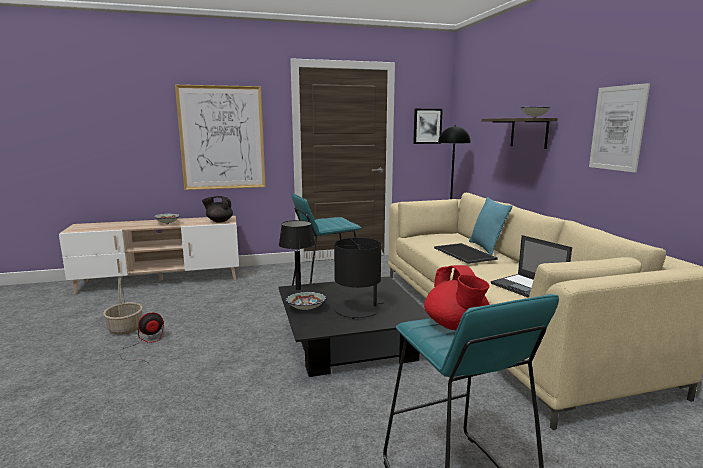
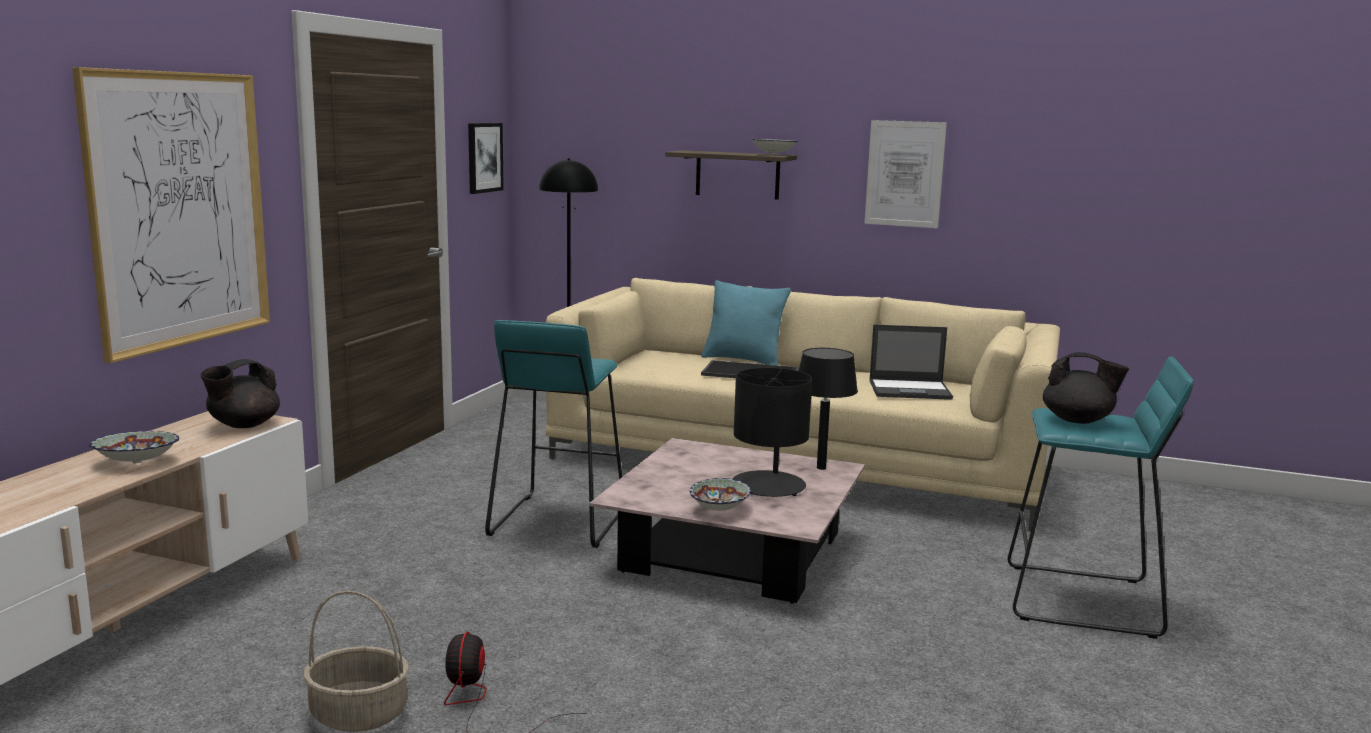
camera: 55 degrees left, 0 degrees up
(298, 289) = (627, 494): black table lamp -> black table lamp (821, 468)
(351, 343) = (734, 551): black coffee table -> pink coffee table
(456, 326) = (1078, 420): red teapot -> black teapot

